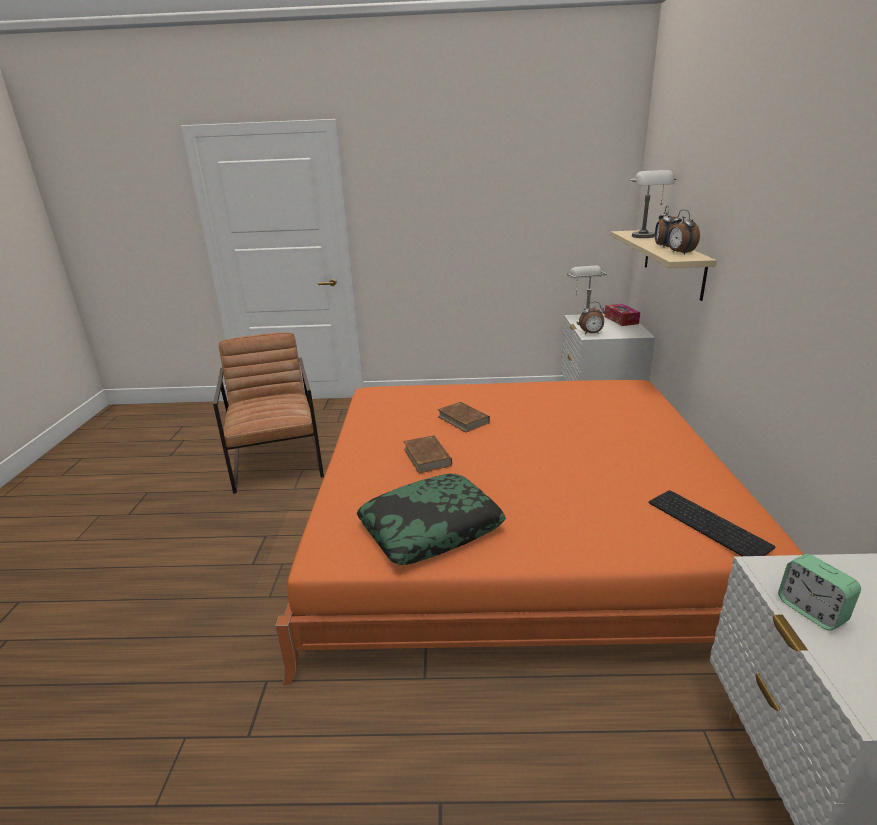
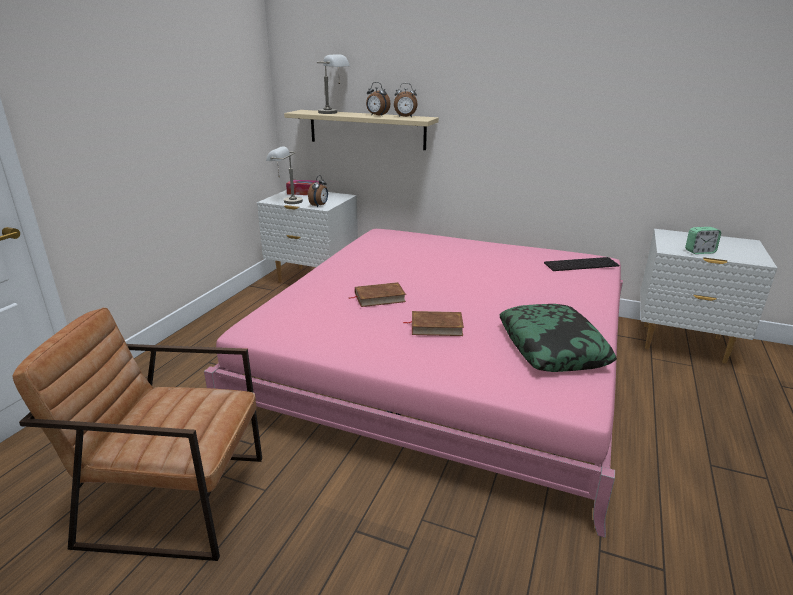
camera: 70 degrees left, 0 degrees up
(515, 525) = (445, 360): orange bed -> pink bed

